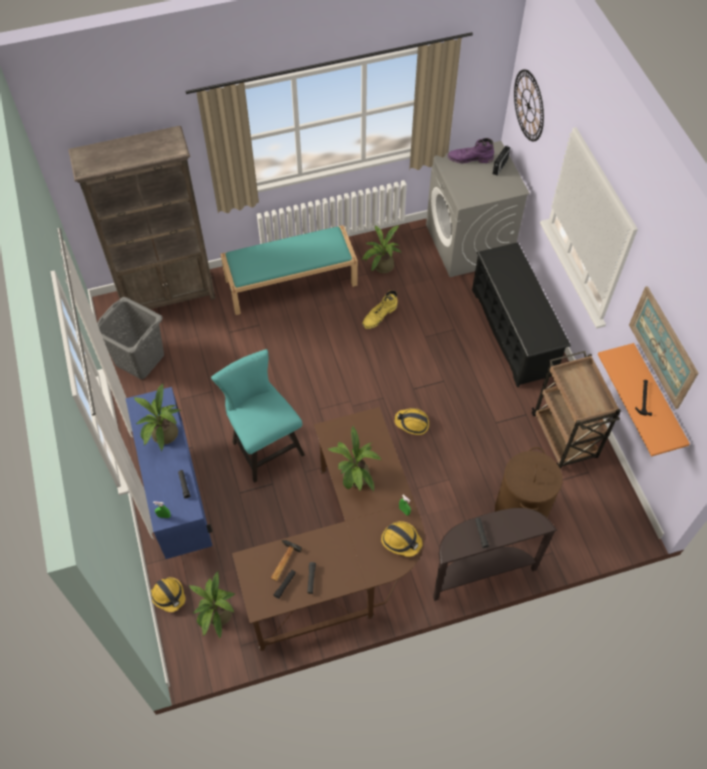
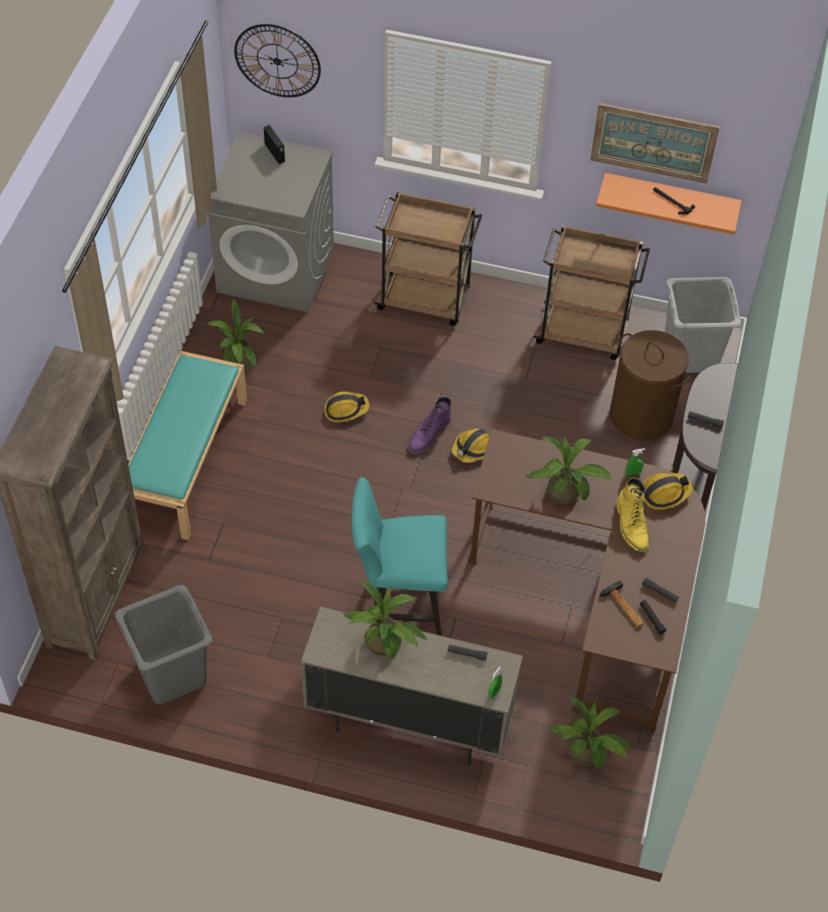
camera: 60 degrees left, 5 degrees down
(168, 595) = (529, 792): hard hat -> hard hat (345, 410)
(178, 499) = (408, 724): blue cabinet -> beige cabinet
(379, 315) = (307, 402): yellow boot -> yellow boot (631, 525)
(470, 158) = (240, 169): purple boot -> purple boot (428, 434)
(513, 332) = (425, 300): black shoe rack -> brown cart
(603, 515) = (690, 355): none -> grey laundry basket

